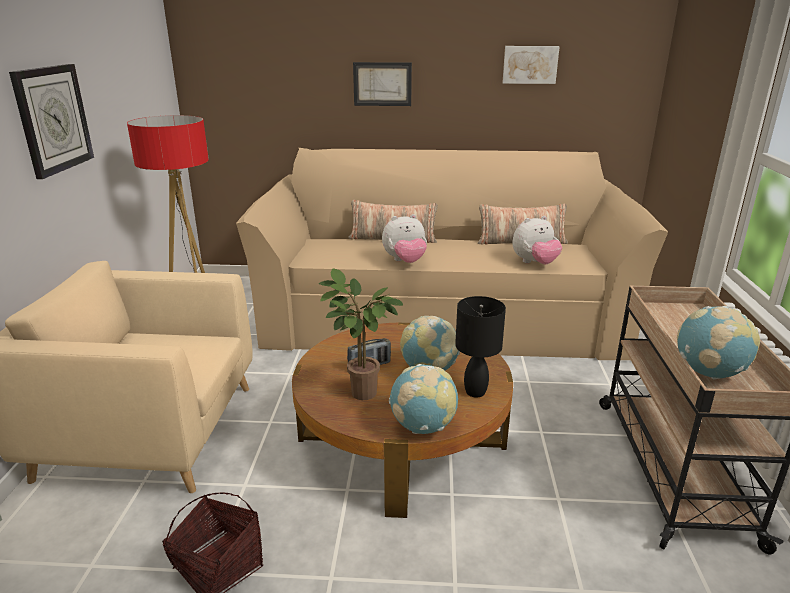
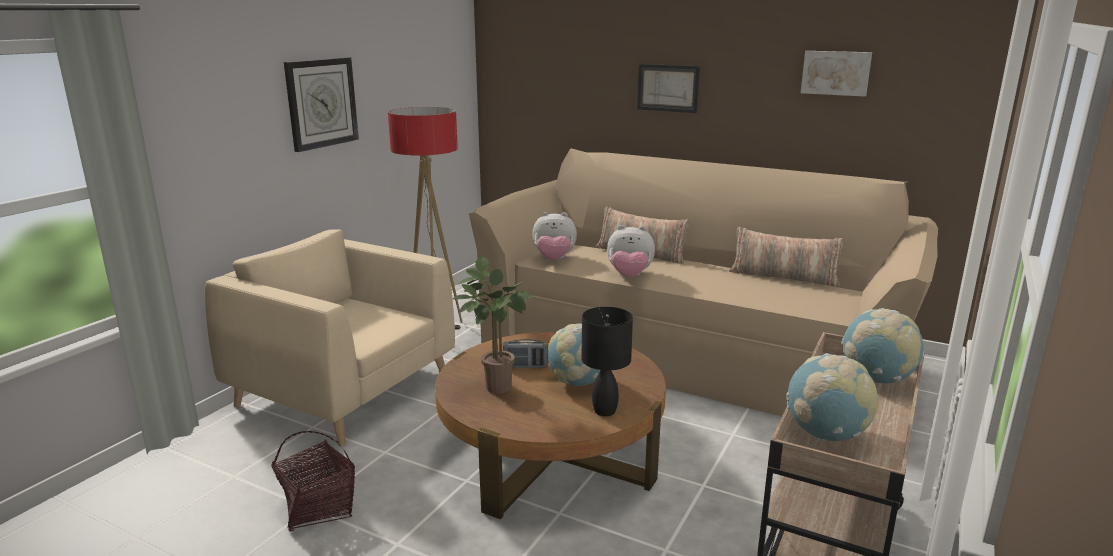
camera: 25 degrees right, 5 degrees down
(423, 427) = (524, 427): globe -> globe (876, 379)
(534, 263) = (774, 300): plush toy -> plush toy (554, 259)

